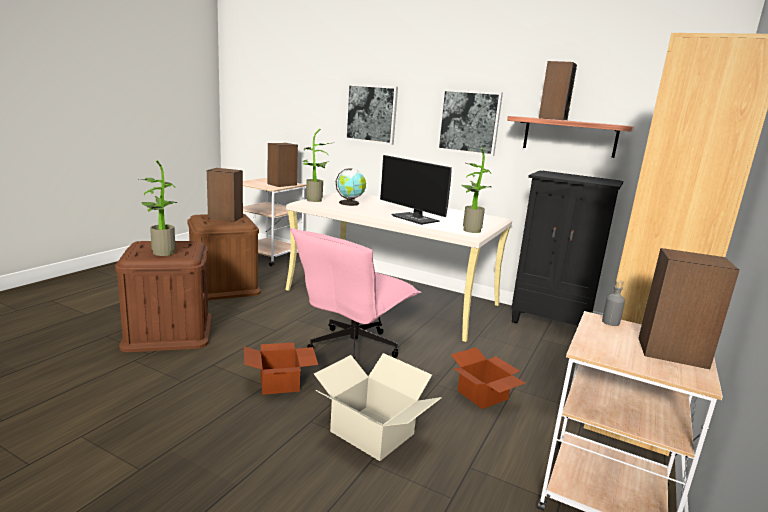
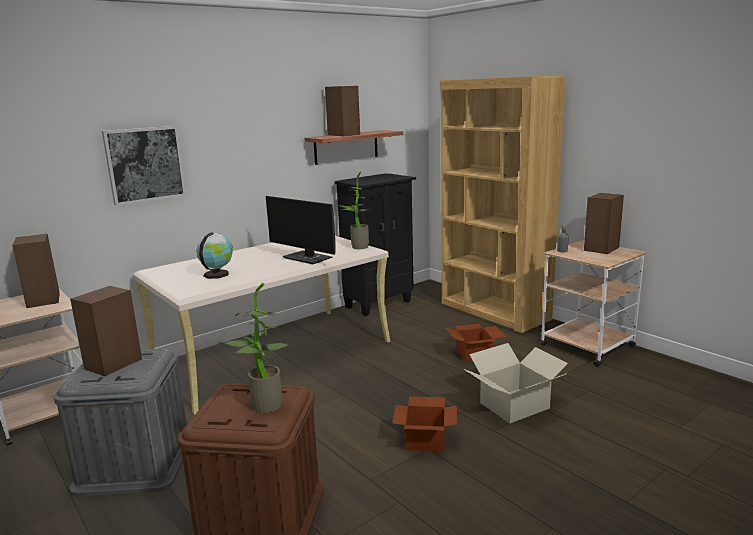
camera: 65 degrees left, 0 degrees up
(224, 286) = (135, 462): brown storage box -> grey storage box
(314, 201) = (187, 288): potted plant -> none
(354, 347) = (373, 392): pink office chair -> none
(415, 219) = (308, 258): monitor -> monitor turned 60 degrees clockwise
(469, 122) = (263, 151): picture -> none

